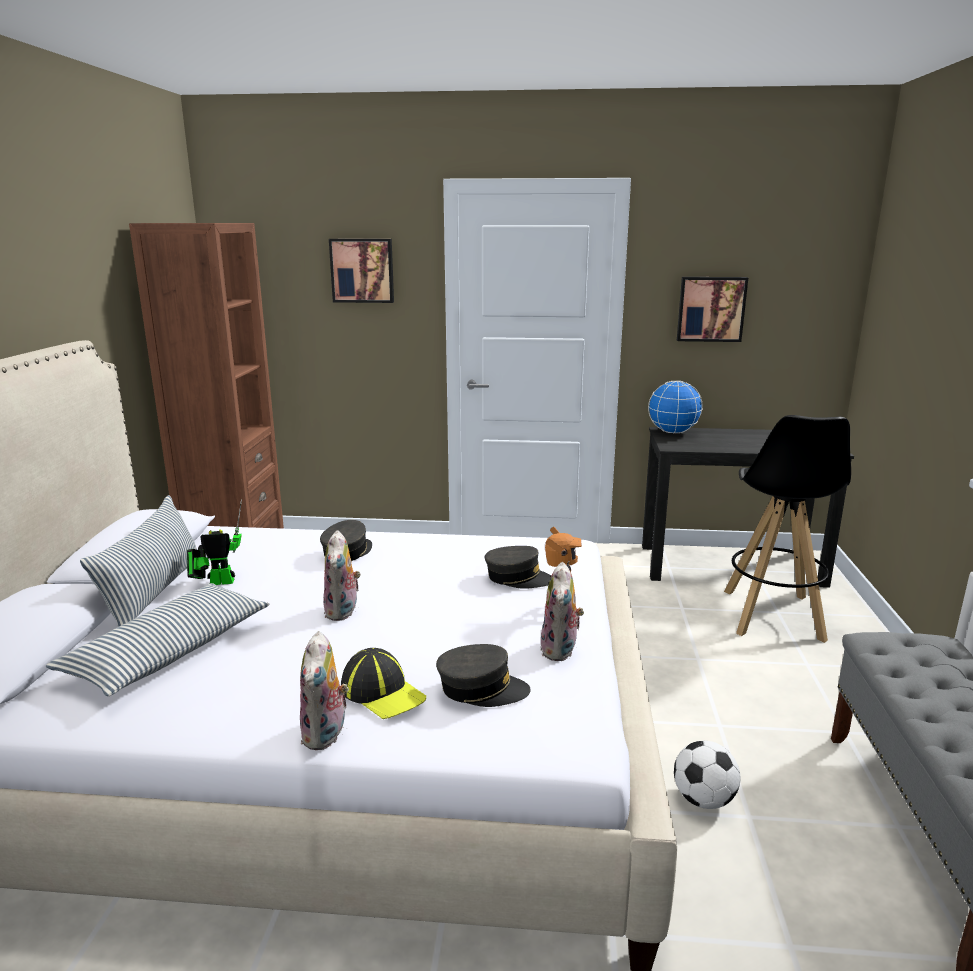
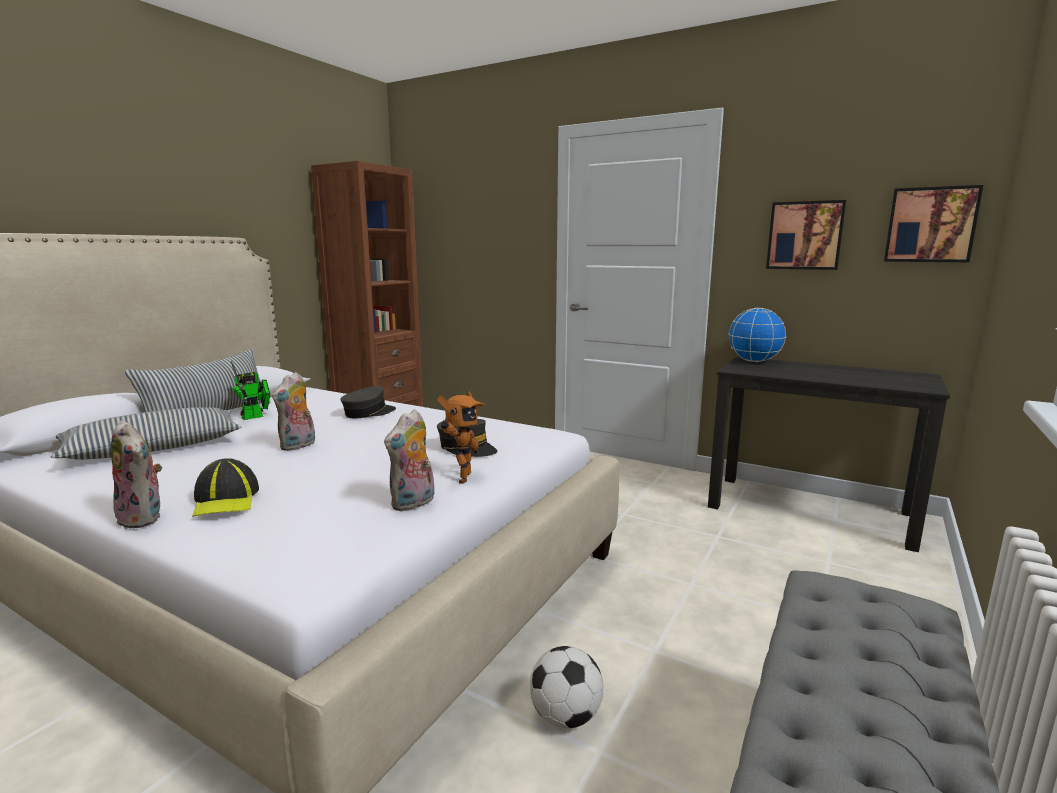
camera: 25 degrees right, 5 degrees down
(217, 582) = (255, 416): toy robot -> toy robot turned 120 degrees clockwise
(326, 734) = (144, 518): plush toy -> plush toy turned 75 degrees counterclockwise
(362, 270) = (496, 209): picture -> picture (930, 225)
(481, 689) = (296, 514): grey cap -> none
(772, 615) = (818, 564): black stool -> none

